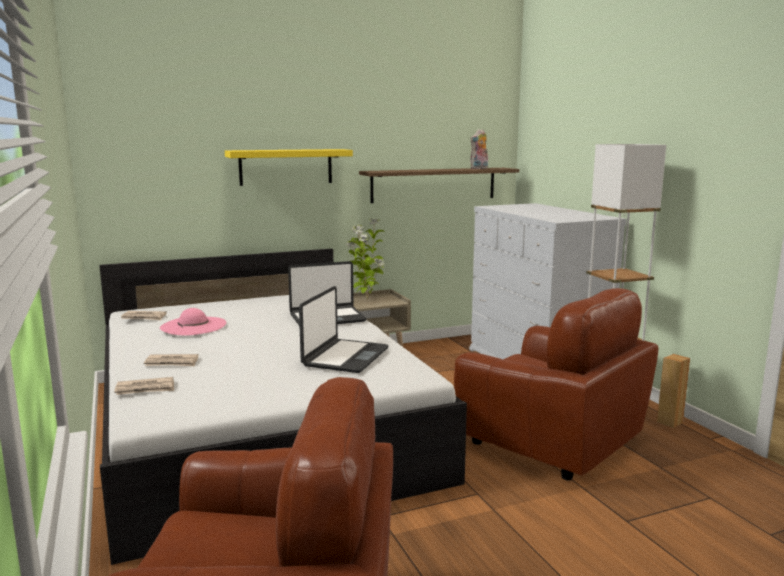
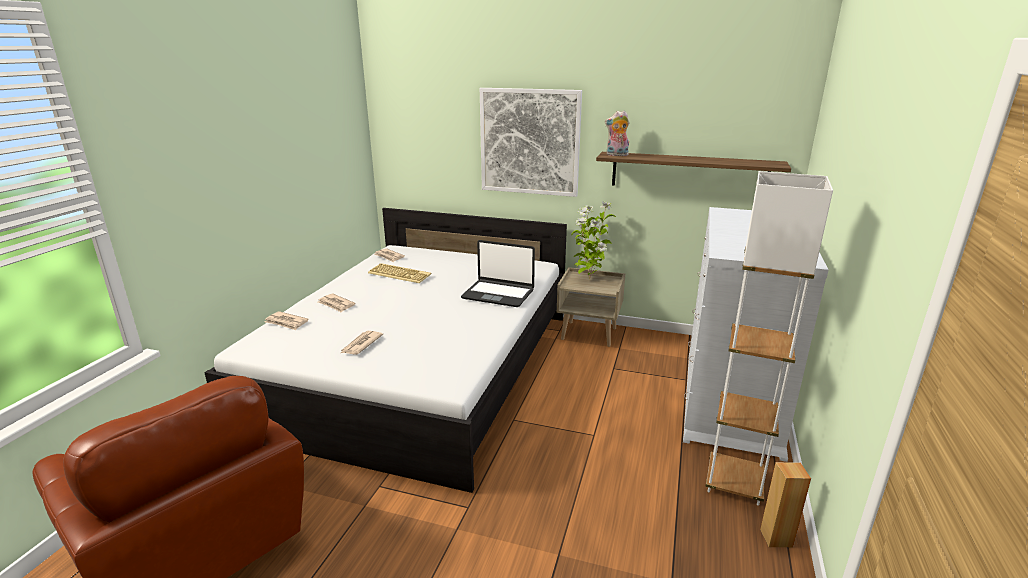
camera: 40 degrees right, 10 degrees up
(193, 326) = (400, 274): pink hat -> keyboard
(278, 379) = (361, 344): none -> newspaper
(286, 167) = (529, 142): yellow shelf -> picture
(345, 357) = (435, 340): laptop -> none
(479, 168) = (740, 162): plush toy -> plush toy (616, 155)
(550, 443) = (605, 493): brown armchair -> none

